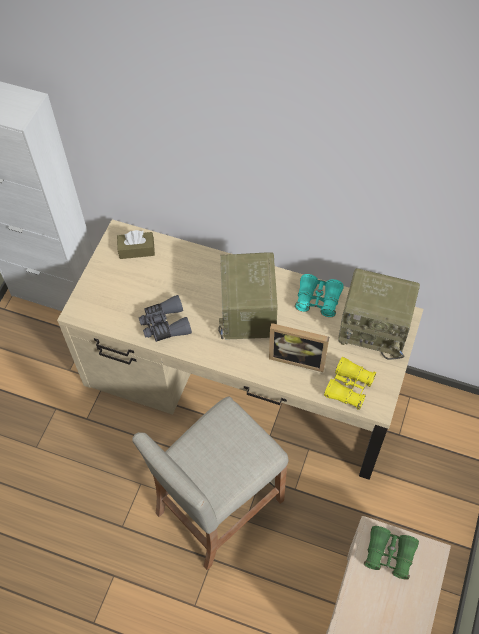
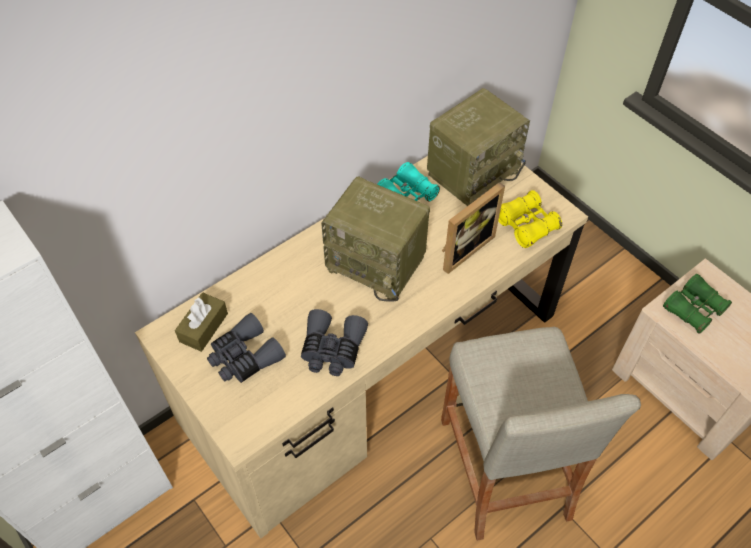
camera: 60 degrees left, 5 degrees down
(130, 282) = (244, 357): none -> grey binoculars

